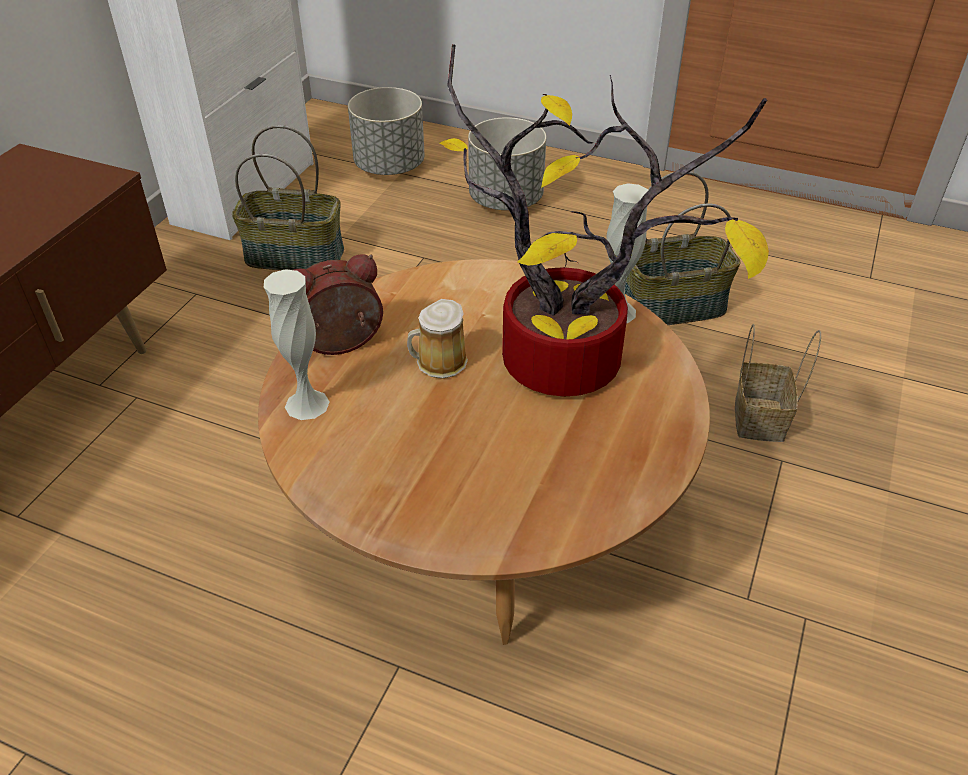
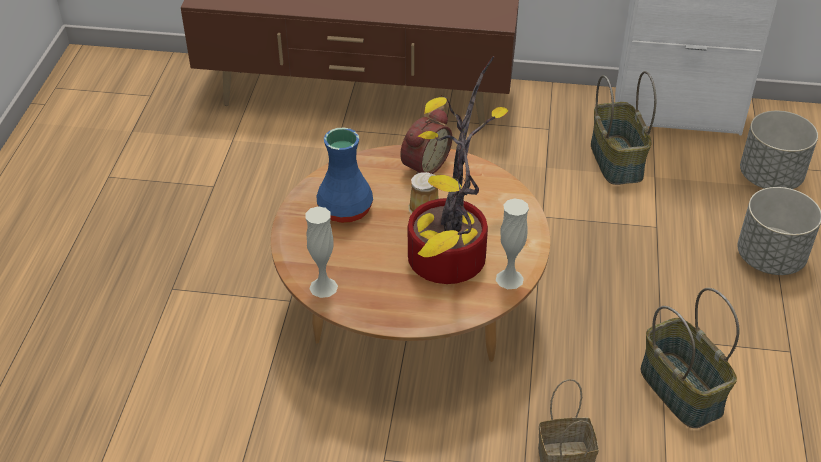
camera: 75 degrees right, 0 degrees up
(307, 404) = (369, 165): white vase -> white vase (323, 287)
(341, 344) = (423, 165): alarm clock -> alarm clock turned 75 degrees clockwise
(402, 451) = (345, 209): none -> blue vase

